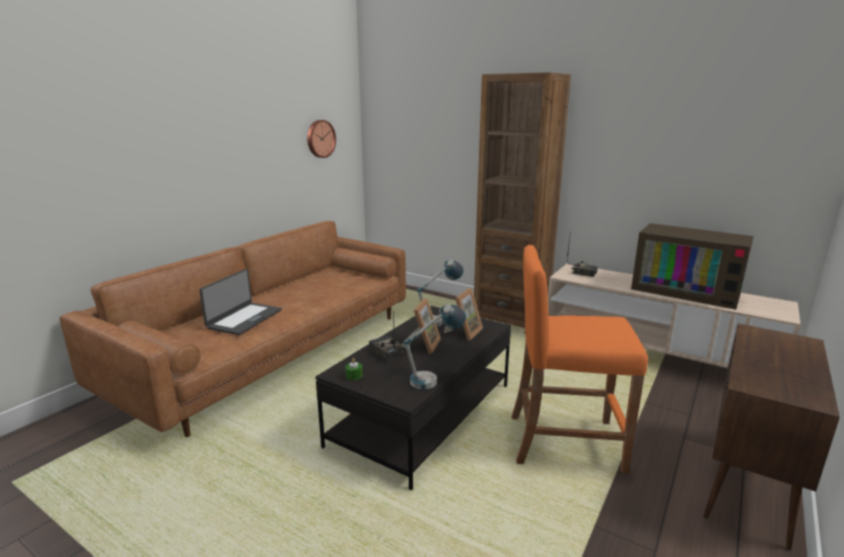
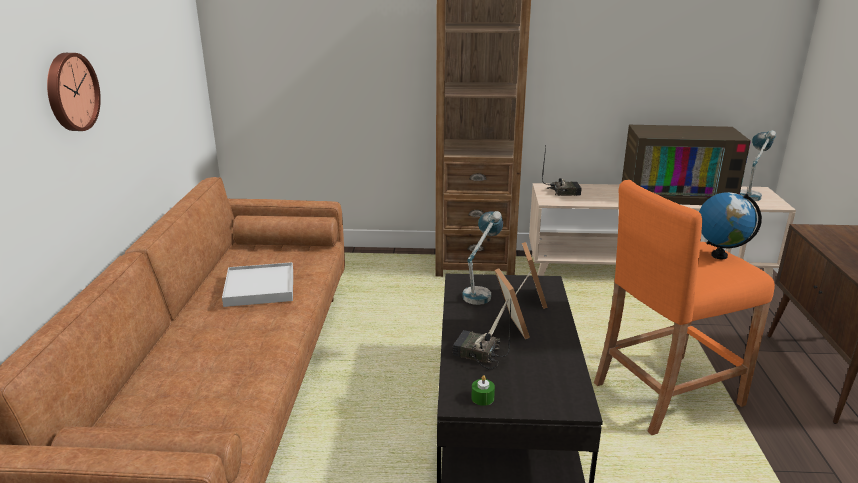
camera: 30 degrees left, 5 degrees up
(244, 319) = (207, 363): laptop -> none
(317, 290) = (259, 288): none -> white tray
(320, 139) = (165, 50): wall clock -> wall clock (70, 92)
(434, 379) = (572, 370): table lamp -> table lamp (750, 194)
(614, 326) = (719, 255): none -> globe

